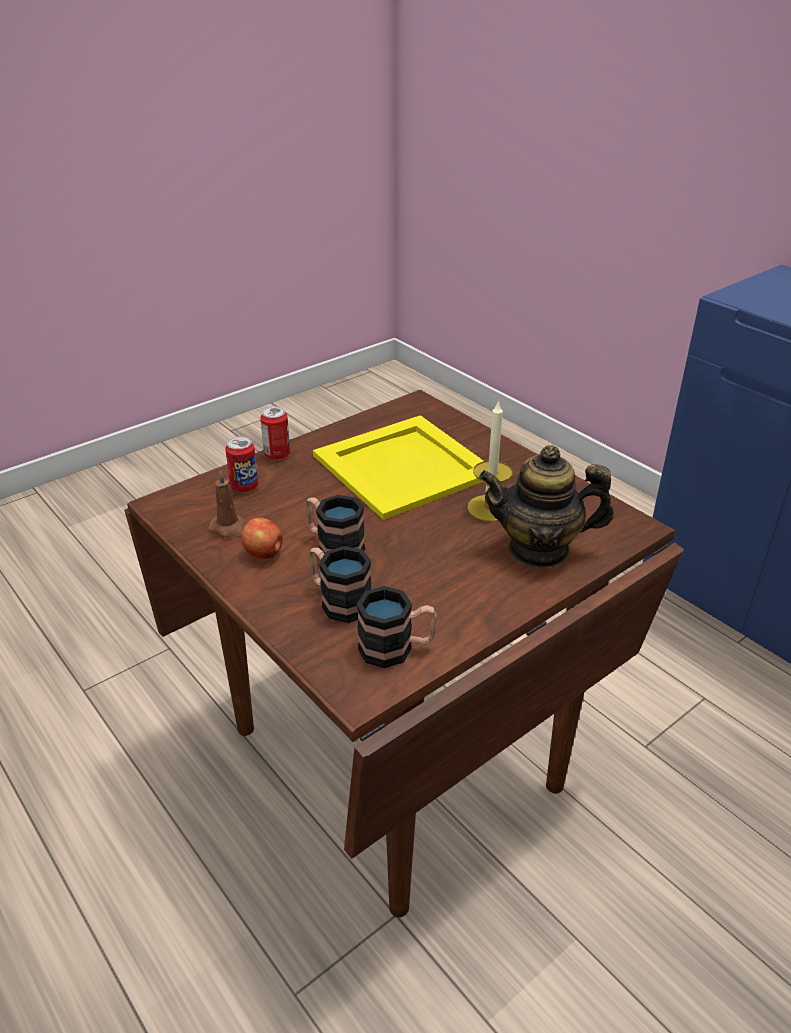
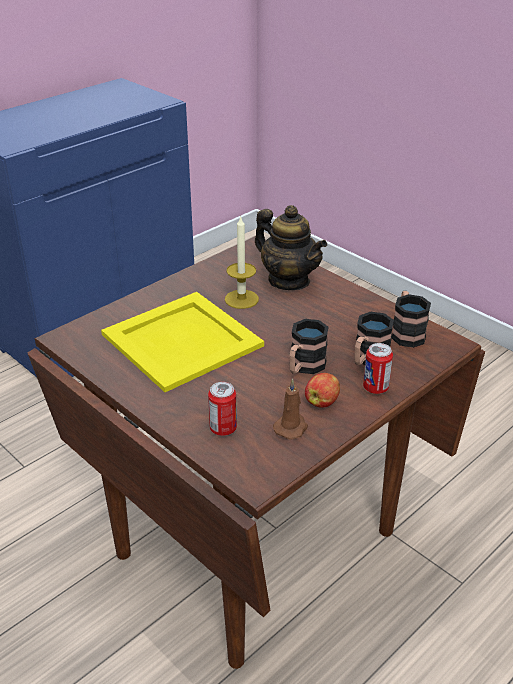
camera: 95 degrees left, 0 degrees up
(277, 455) = (163, 415): can -> can (375, 388)
(539, 550) = (289, 281): teapot -> teapot turned 45 degrees counterclockwise

